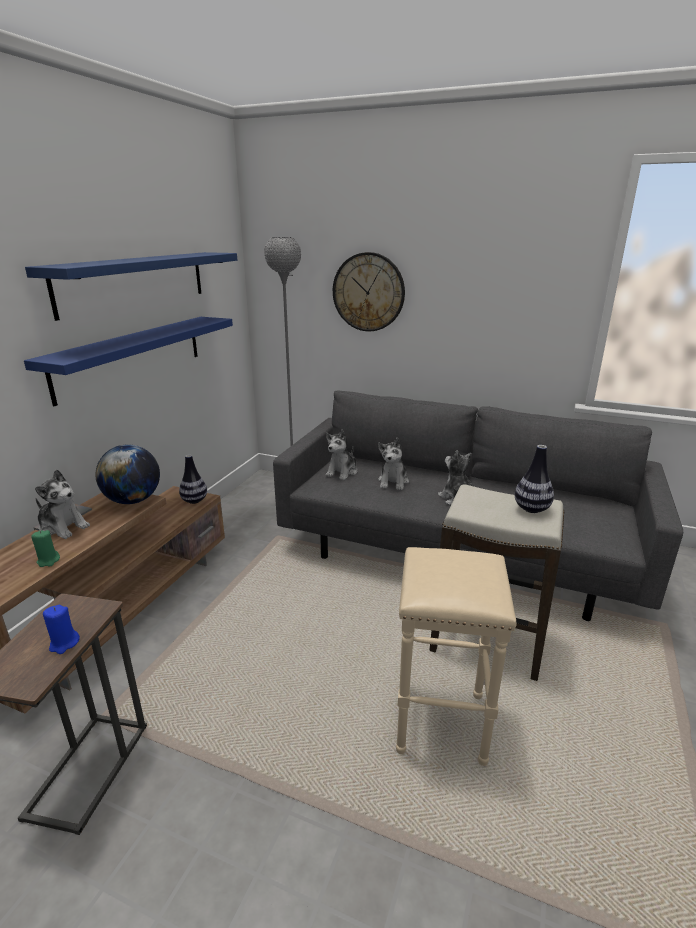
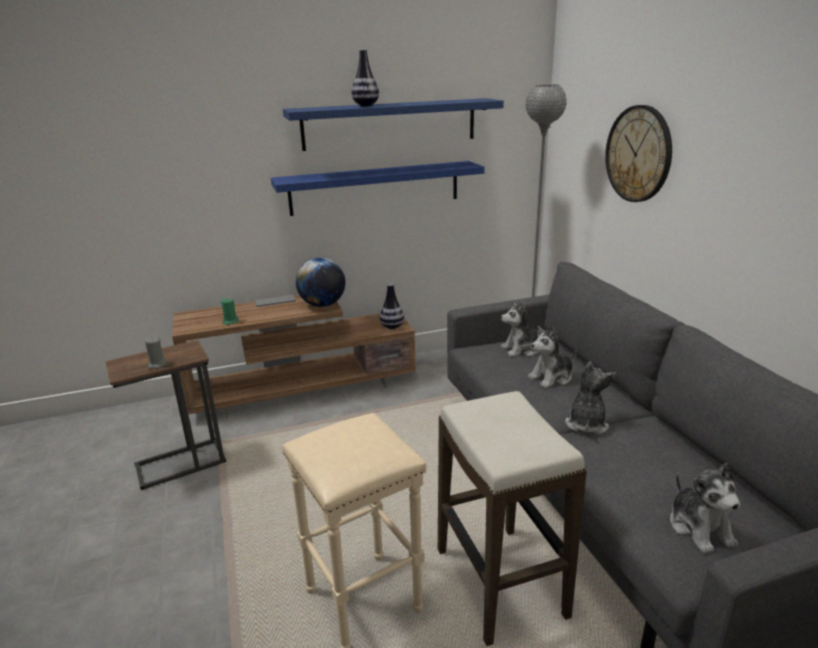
camera: 50 degrees right, 0 degrees up
(63, 527) = (266, 306): plush toy -> plush toy (700, 528)
(64, 643) = (157, 364): blue candle -> grey candle
(531, 509) = (526, 443): vase -> vase (365, 105)

